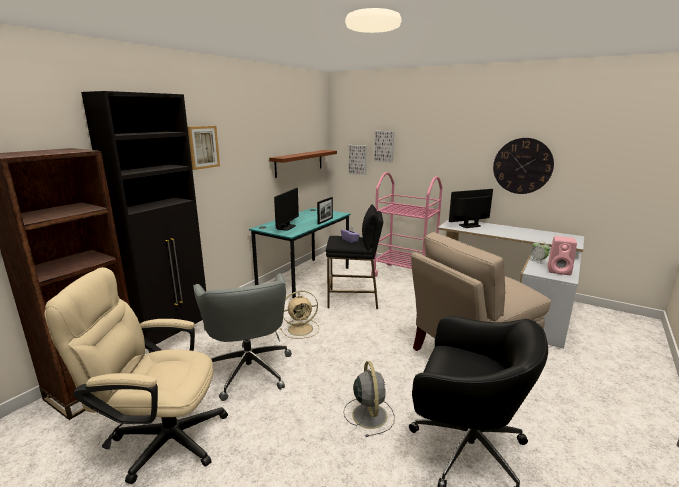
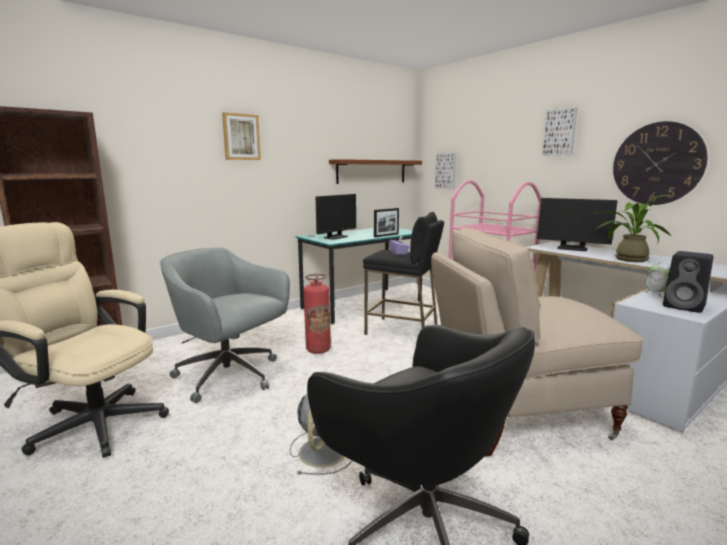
camera: 20 degrees right, 5 degrees down
(174, 340) = (184, 339): black cabinet -> none
(249, 368) = (230, 376): grey office chair -> grey office chair turned 120 degrees clockwise
(301, 329) = (318, 349): beige fan -> fire extinguisher
(384, 146) = (476, 152): picture -> picture (560, 132)
(469, 225) = (572, 248): monitor -> monitor turned 150 degrees counterclockwise
(510, 234) = (627, 259): none -> potted plant
(560, 271) = (685, 307): pink speaker -> black speaker

